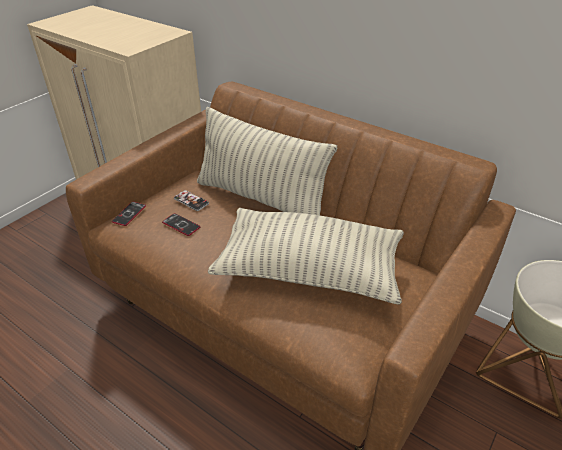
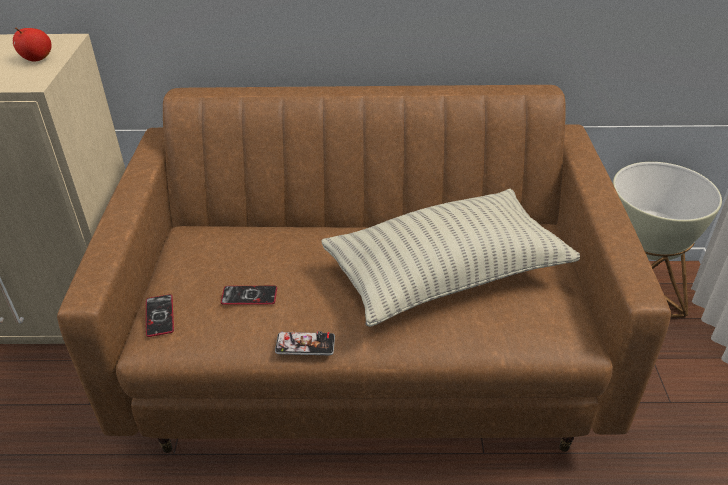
camera: 35 degrees left, 0 degrees up
(149, 38) = (37, 59): none -> apple
(191, 201) = (227, 263): phone -> phone (305, 344)
(261, 199) = (304, 225): pillow -> none

